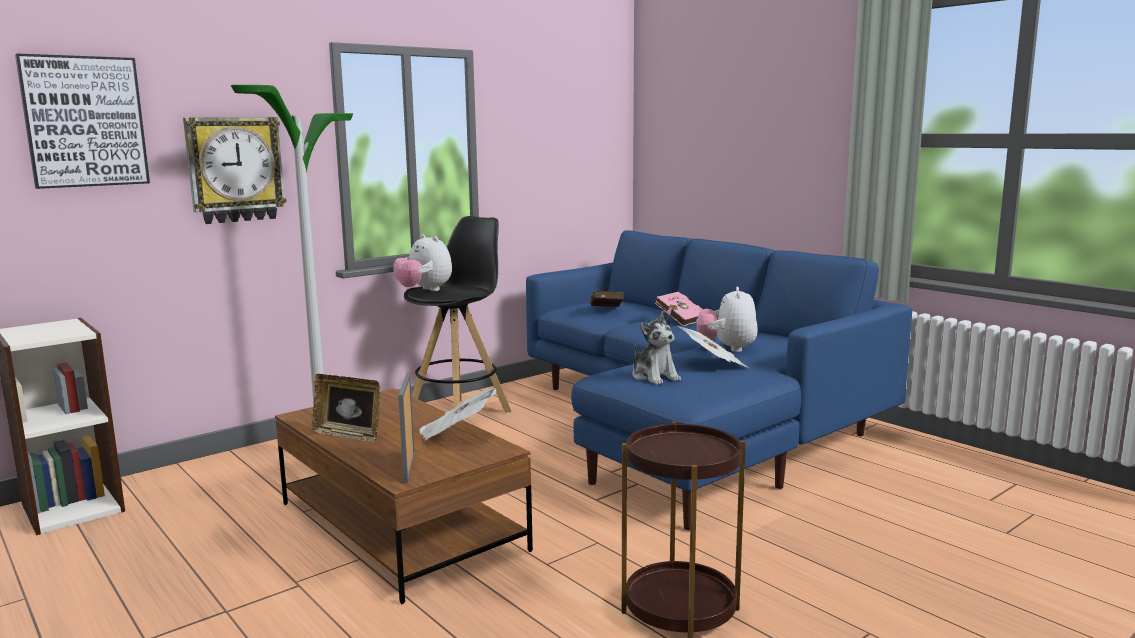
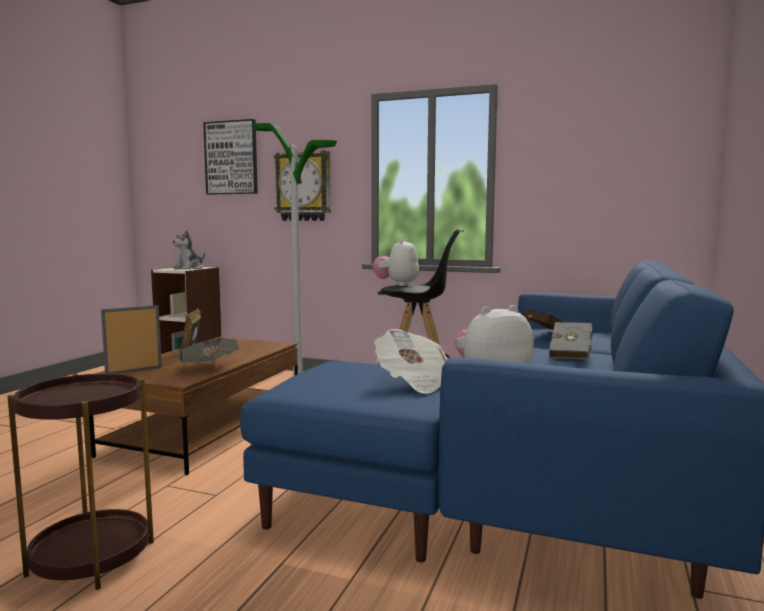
camera: 60 degrees right, 5 degrees down
(654, 377) = (342, 372): plush toy -> plush toy (190, 268)
(679, 320) = (571, 354): pink book -> grey book

